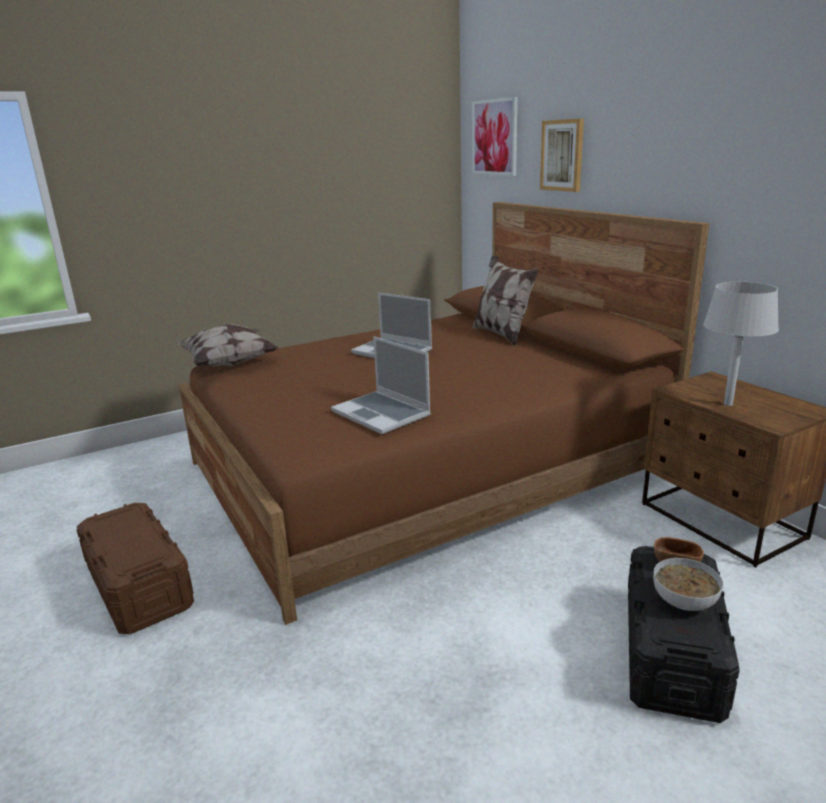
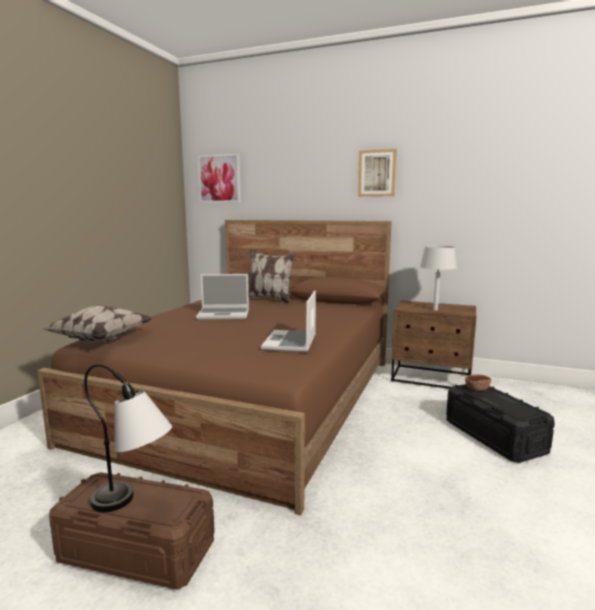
camera: 40 degrees left, 10 degrees down
(119, 544) = (134, 506): none -> table lamp
(382, 414) = (291, 343): laptop -> laptop turned 90 degrees clockwise
(562, 155) = (280, 189): picture -> picture (377, 173)
(683, 601) = (502, 401): bowl -> none

